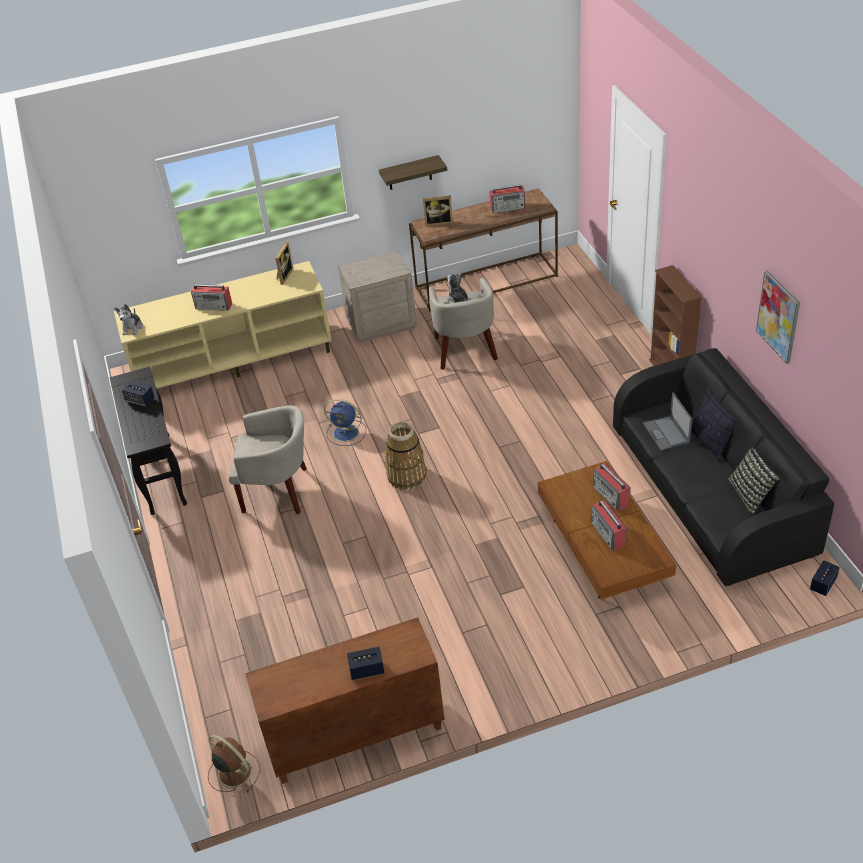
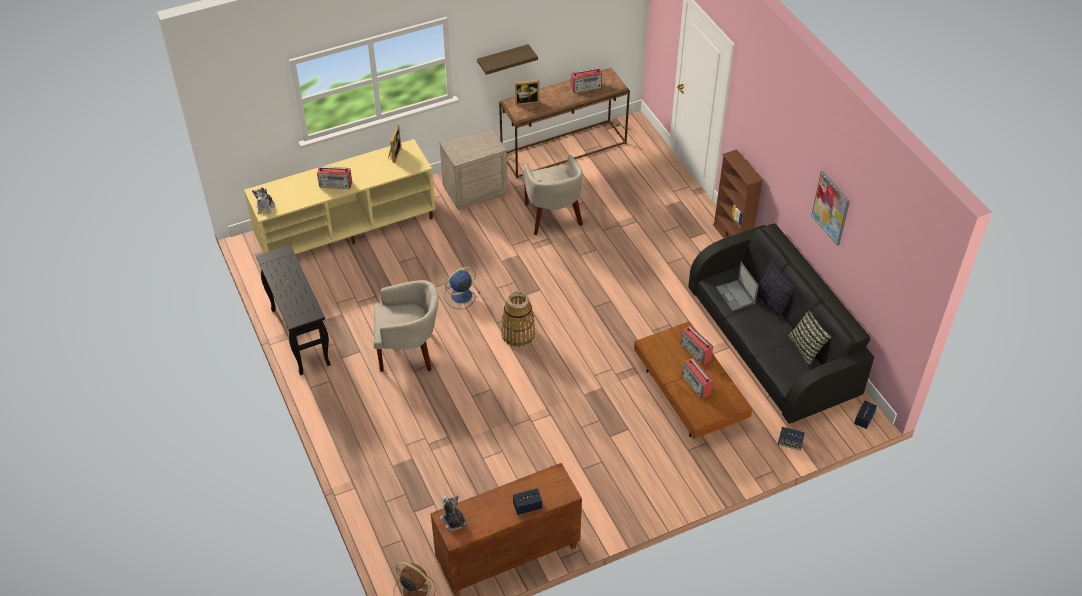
camera: 10 degrees left, 5 degrees up
(140, 400) = (289, 277): speaker -> speaker (790, 443)
(347, 433) = (460, 296): blue fan -> blue fan turned 135 degrees clockwise
(457, 300) = (548, 174): plush toy -> plush toy (453, 521)

